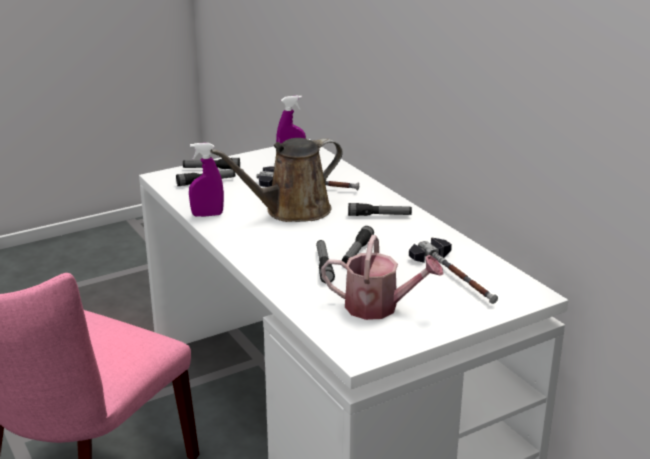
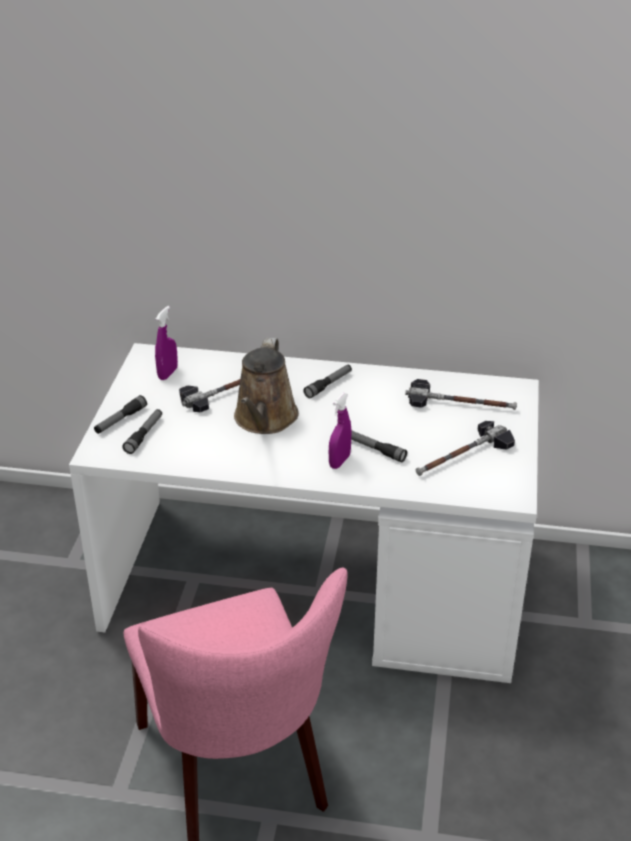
camera: 50 degrees left, 10 degrees up
(207, 215) = (212, 463): purple spray bottle -> purple spray bottle (339, 461)
(357, 252) = (373, 425): flashlight -> none
(379, 307) = (463, 456): watering can -> hammer

